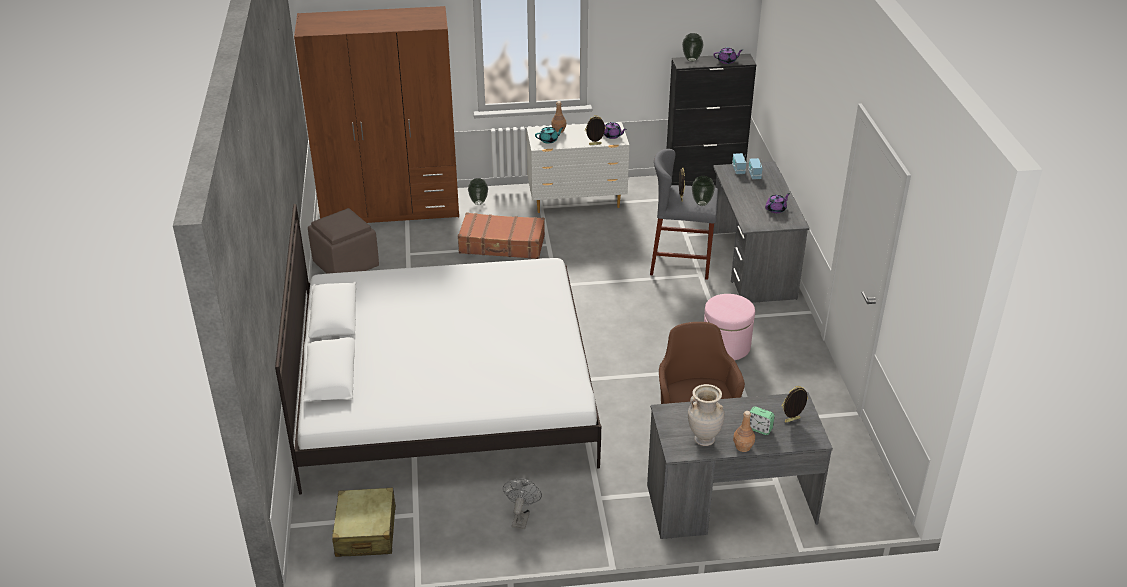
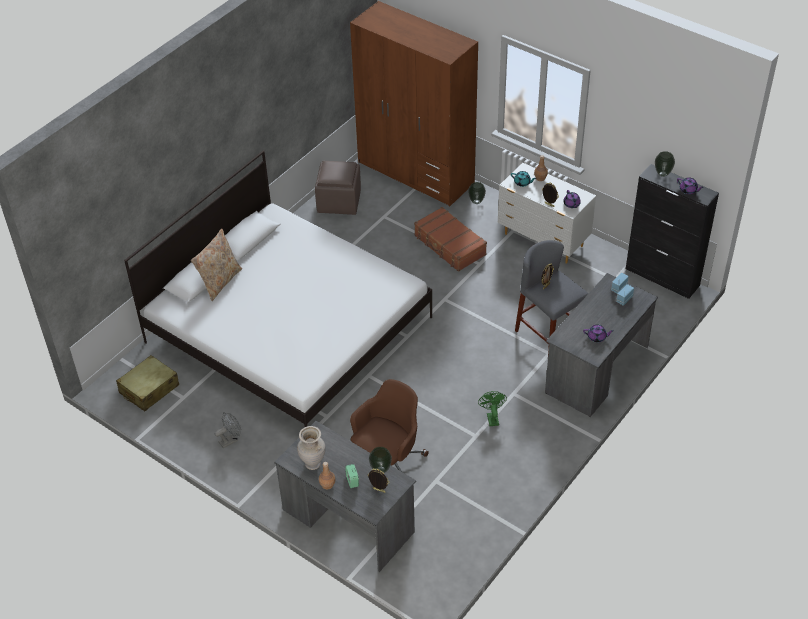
camera: 45 degrees right, 10 degrees up
(356, 364) = (219, 281): none -> beige pillow
(702, 203) = (554, 299): vase -> vase (380, 470)
(726, 346) = (492, 417): pink ottoman -> green fan

